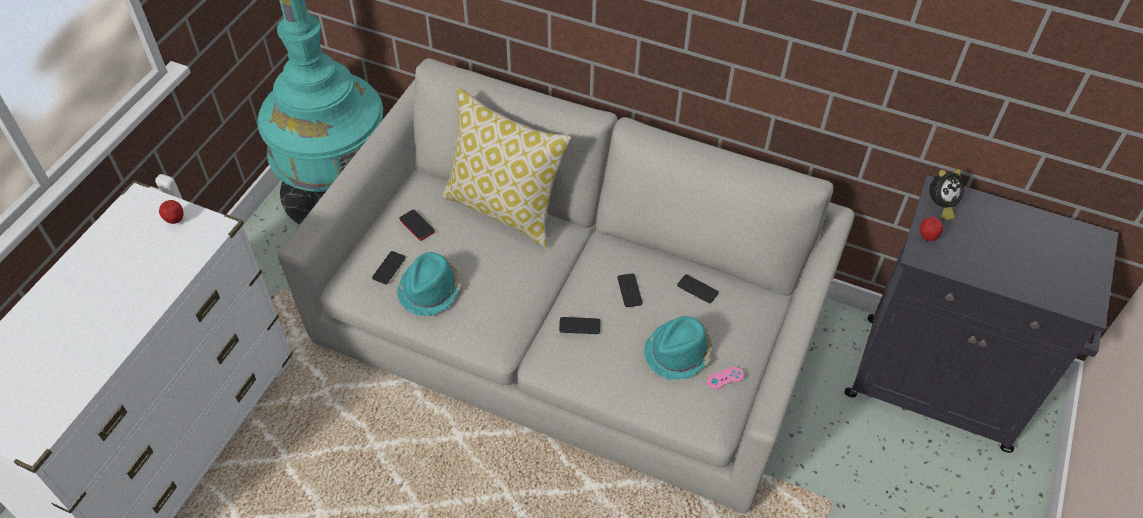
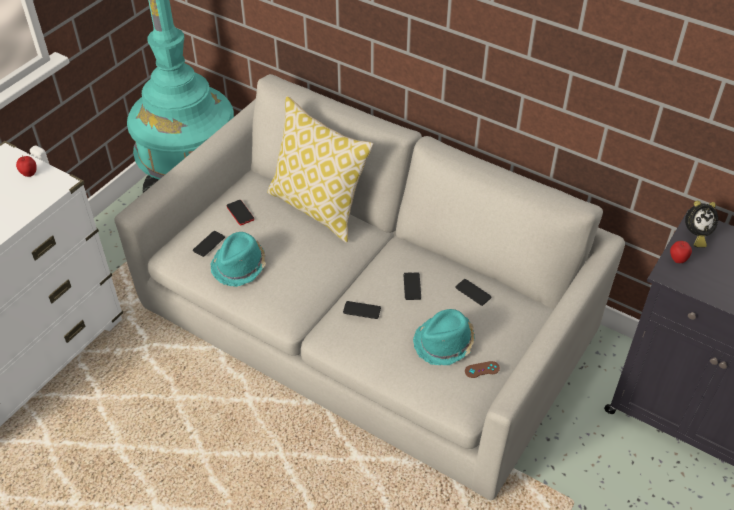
camera: 10 degrees right, 5 degrees down
(725, 378) = (482, 369): pink game controller -> brown game controller

